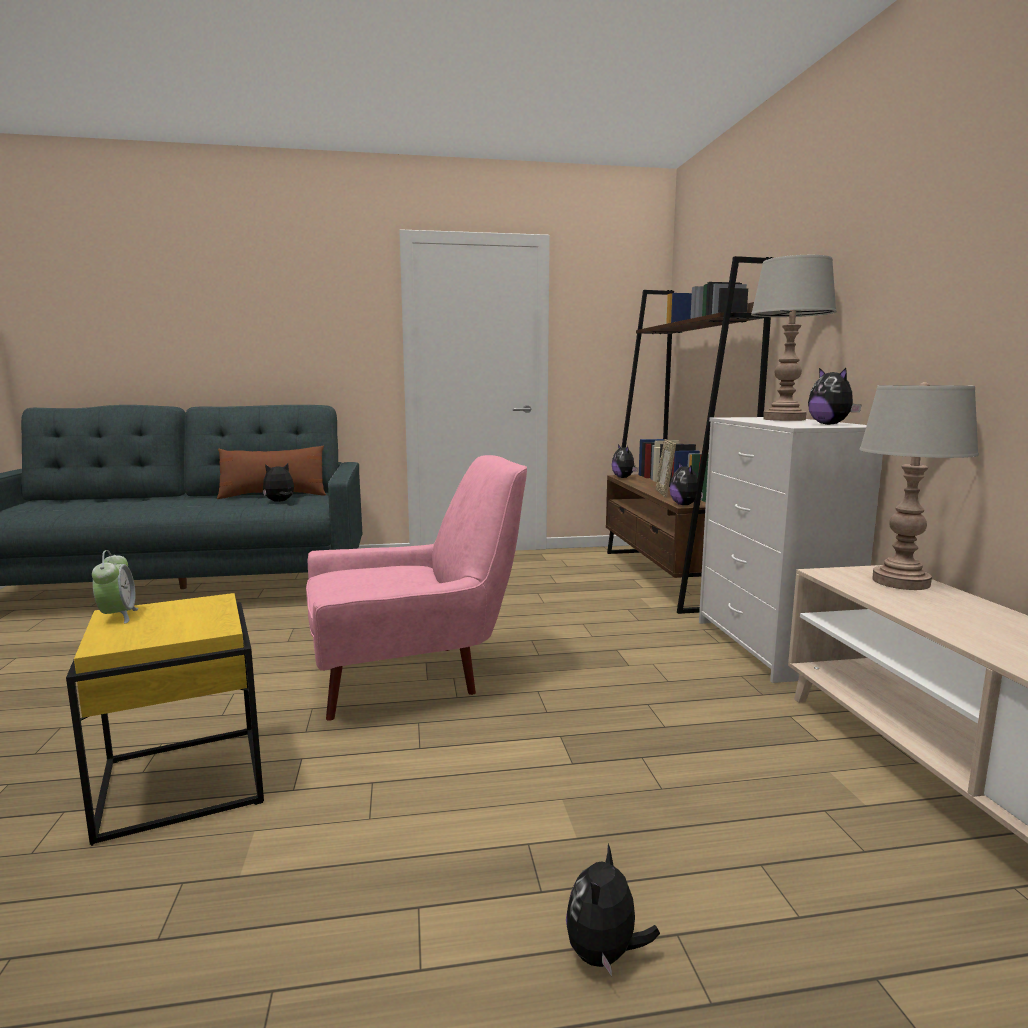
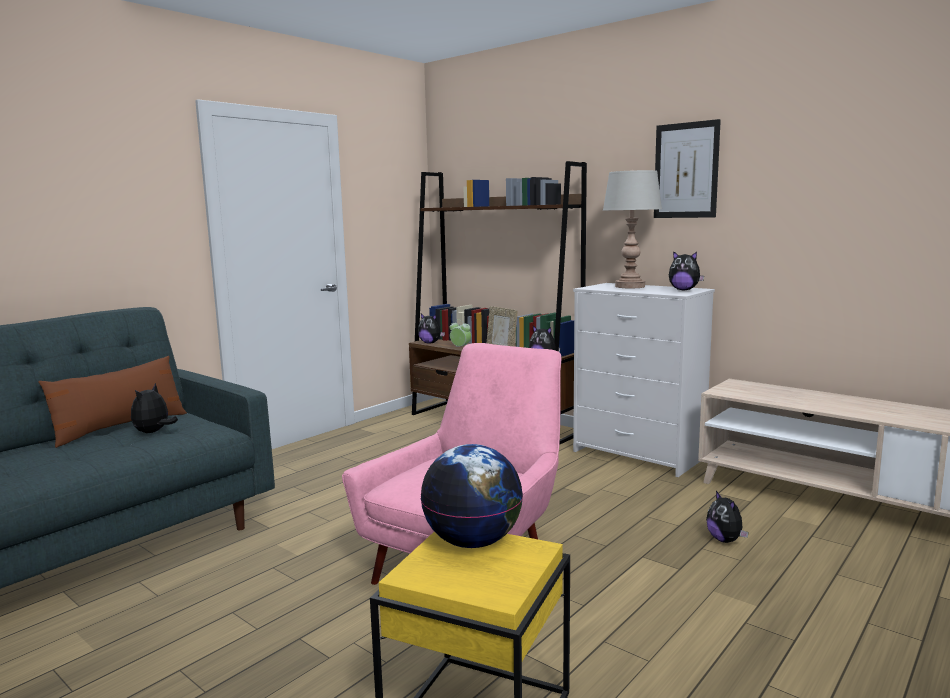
camera: 40 degrees left, 0 degrees up
(118, 616) = (424, 576): alarm clock -> alarm clock (460, 348)
(203, 610) = (473, 542): none -> globe
(604, 954) = (865, 648): plush toy -> plush toy (725, 540)
(873, 251) = (686, 170): none -> picture
(901, 582) = (759, 388): grey table lamp -> none

